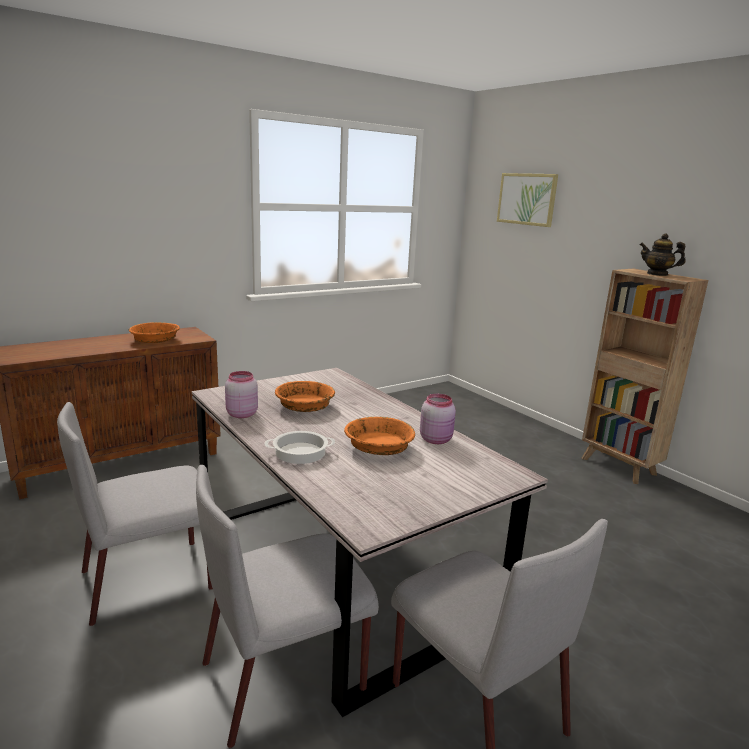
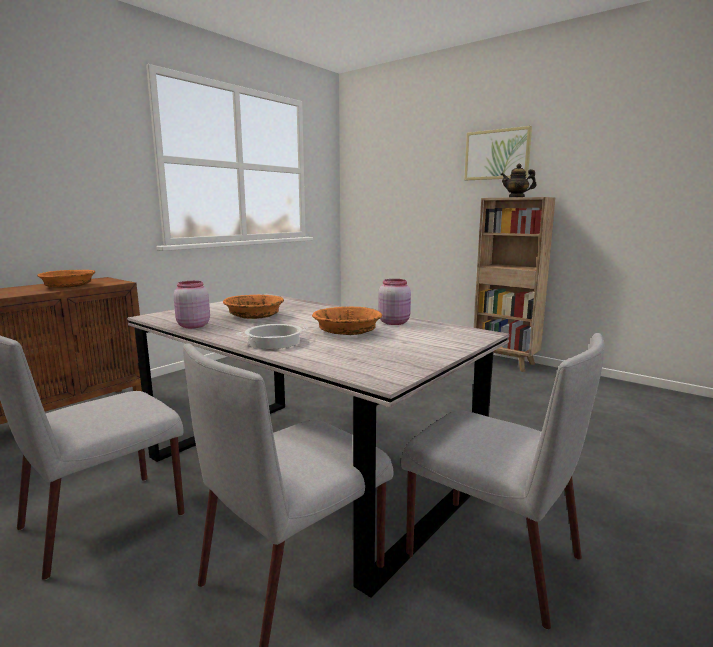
camera: 15 degrees left, 5 degrees down
(527, 199) = (395, 156): picture -> picture (497, 154)

